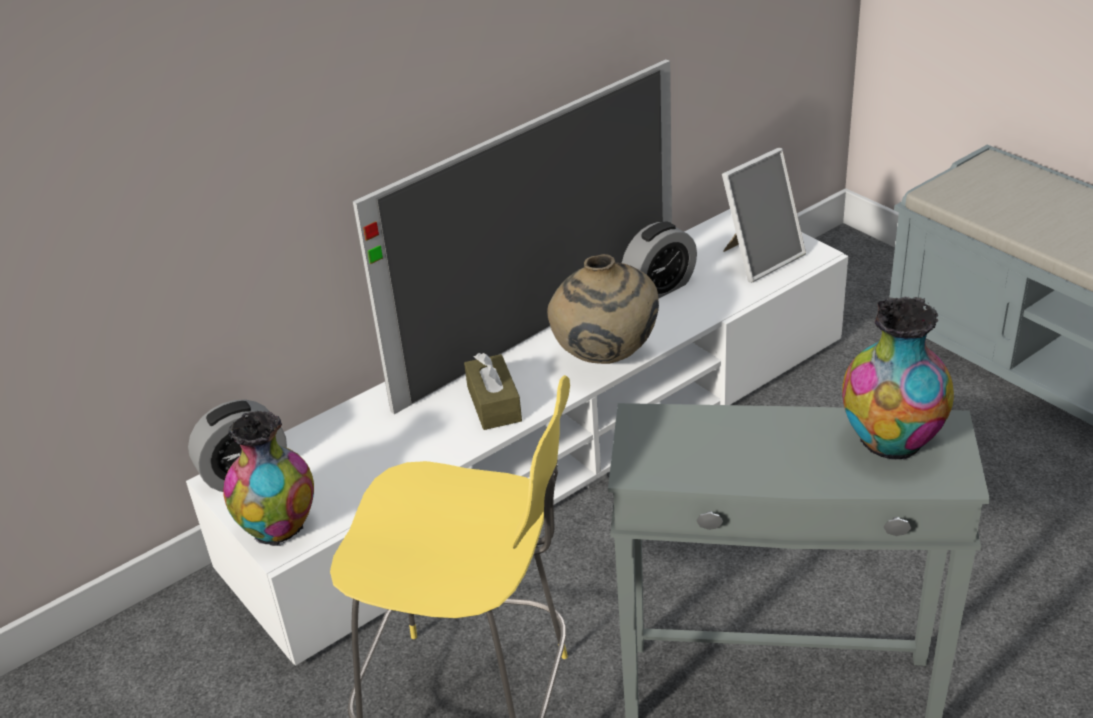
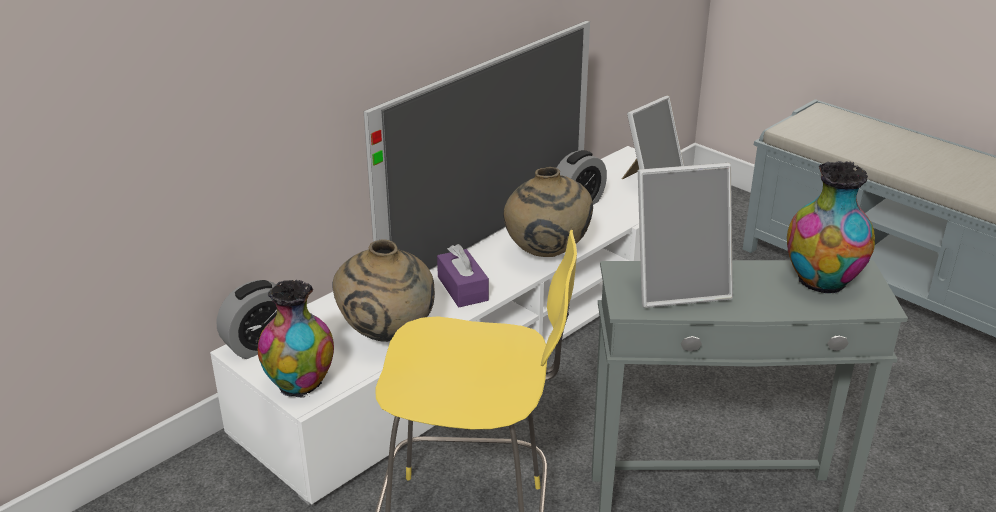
camera: 10 degrees left, 5 degrees down
(392, 466) = (388, 335): none -> beige vase
(494, 404) = (462, 288): brown tissue box -> purple tissue box
(705, 444) = (678, 286): none -> picture frame

